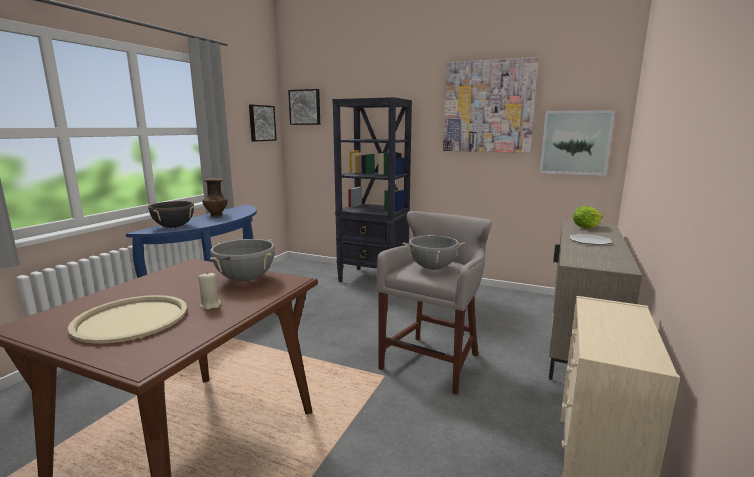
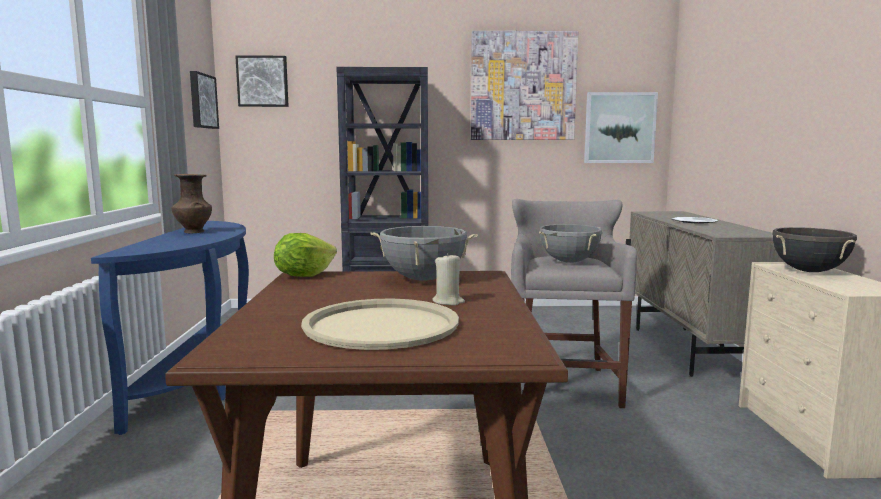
camera: 25 degrees left, 5 degrees down
(174, 227) = (161, 246): black cooking pot -> black cooking pot (809, 271)
(585, 227) = (665, 214): lettuce -> lettuce (304, 275)

